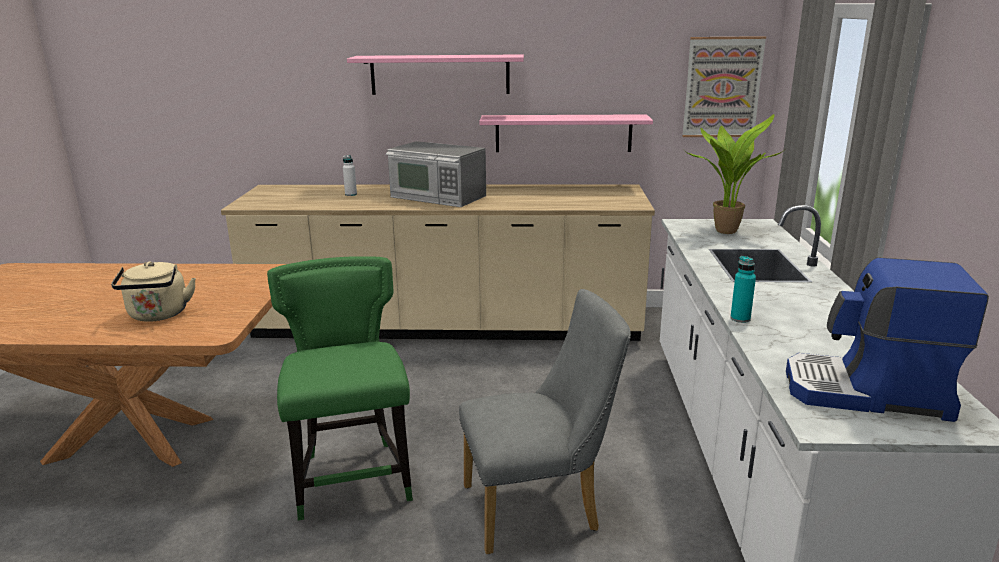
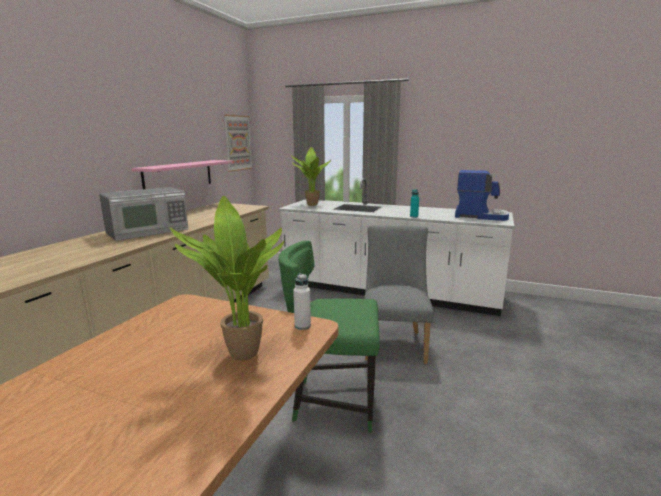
camera: 70 degrees left, 5 degrees down
(158, 315) = (239, 354): beige kettle -> potted plant
(351, 194) = (72, 249): white bottle -> white bottle (302, 326)
(440, 74) = (97, 136): pink shelf -> none
(867, 393) = (480, 216): coffee machine -> coffee machine turned 105 degrees counterclockwise

